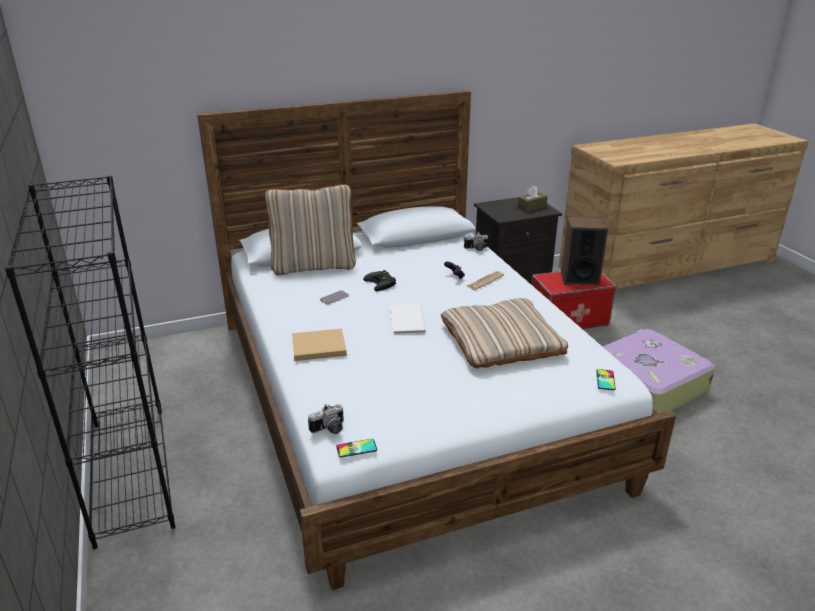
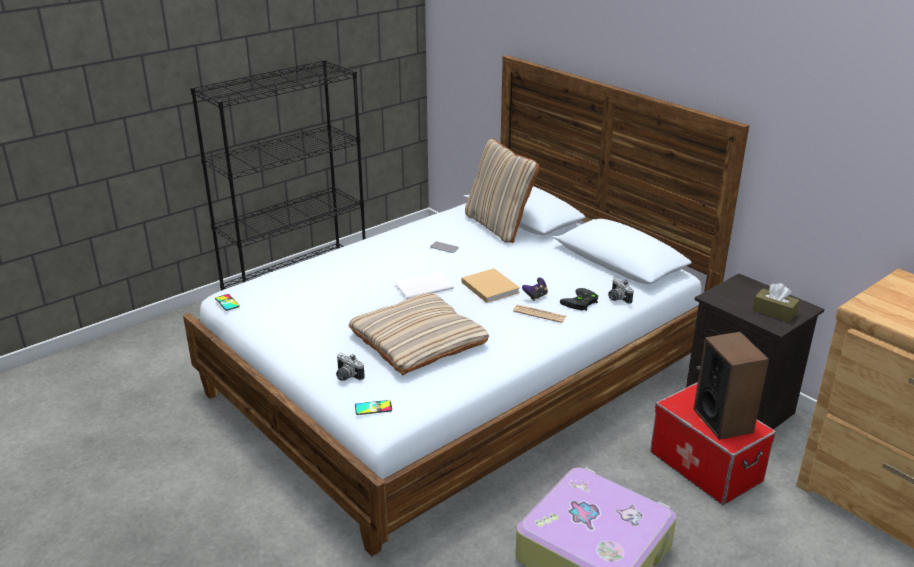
camera: 70 degrees right, 0 degrees up
(317, 347) = (356, 258): beige book -> beige book (489, 286)
(329, 429) = (244, 287): camera -> camera (346, 376)
(382, 283) = (490, 262): black game controller -> black game controller (580, 303)

